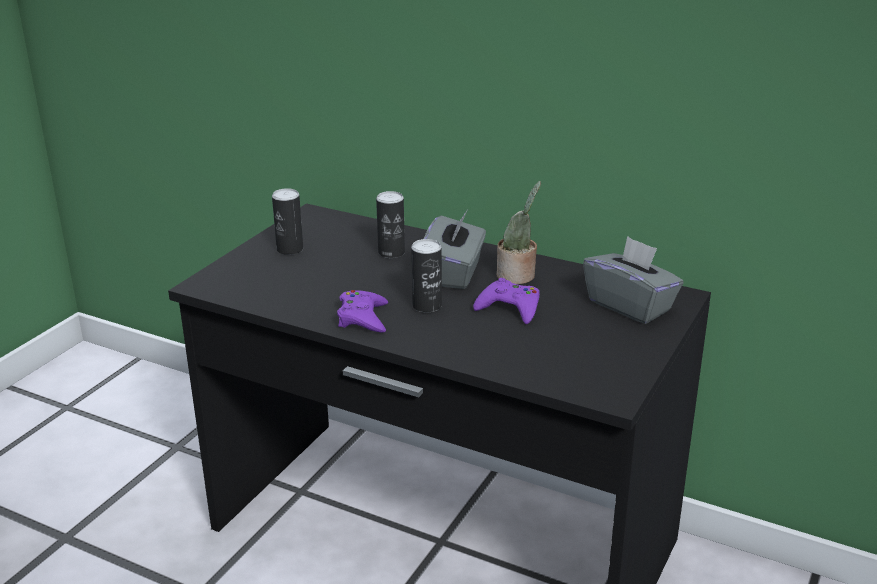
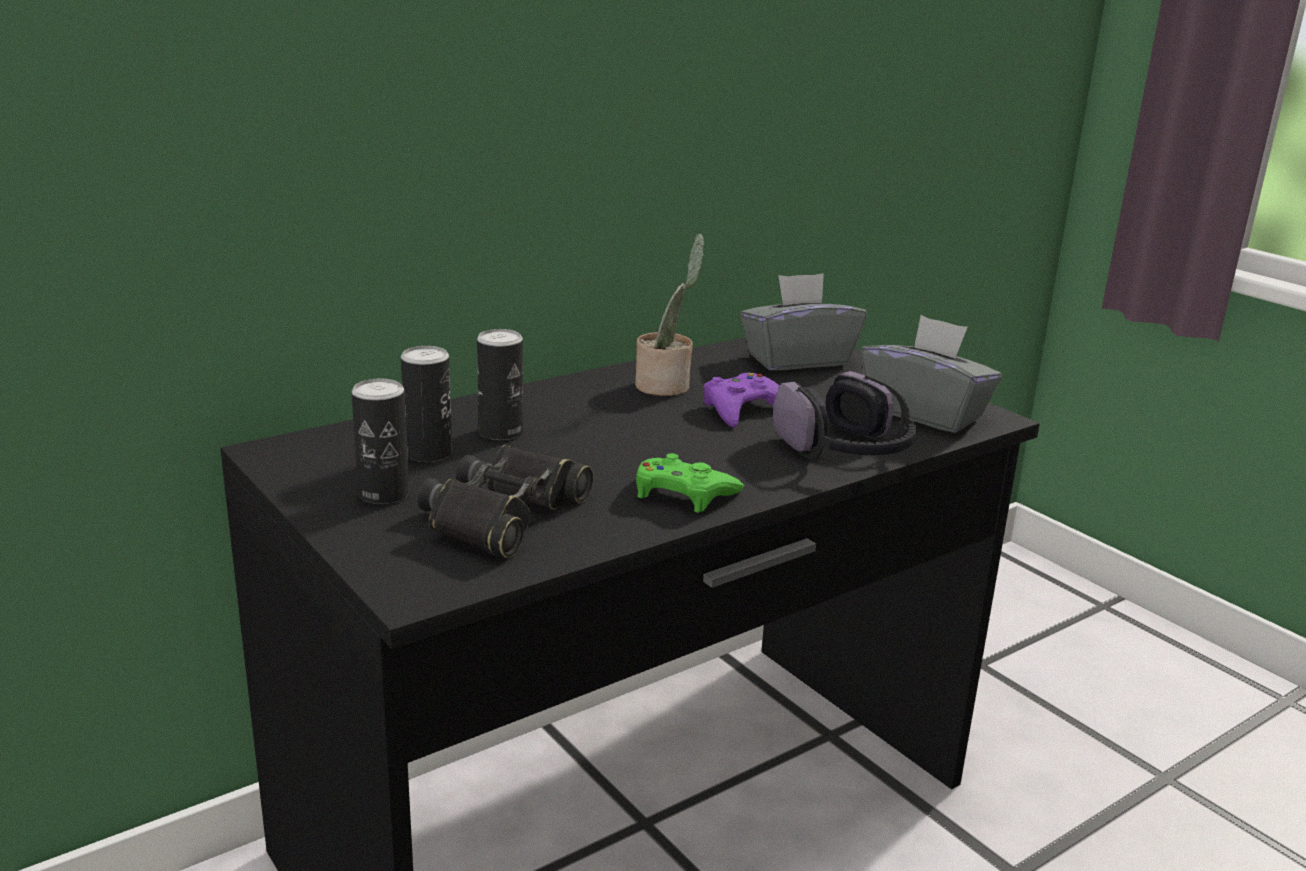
camera: 65 degrees left, 5 degrees down
(293, 281) = (504, 515): none -> black binoculars
(363, 318) = (683, 493): purple game controller -> green game controller
(427, 306) = (690, 449): can -> can (428, 453)
(454, 273) = (615, 413): grey tissue box -> grey tissue box (925, 413)
(478, 353) = (846, 452): none -> headphones

